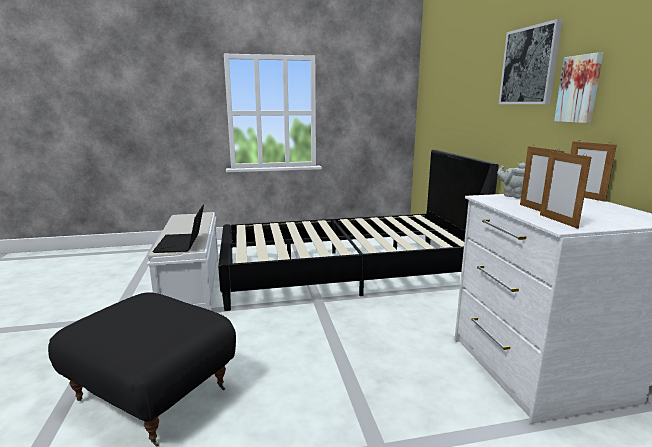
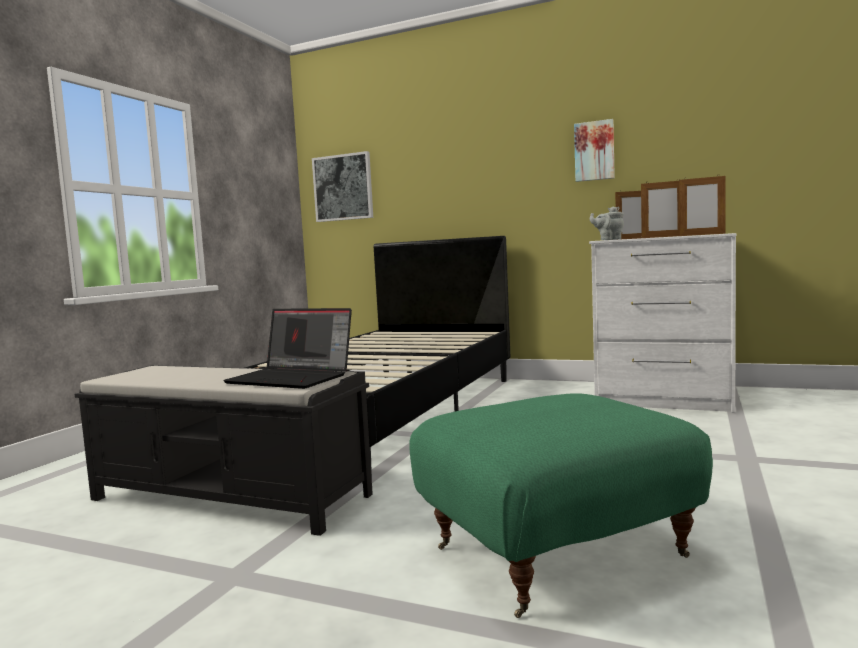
camera: 55 degrees left, 10 degrees down
(154, 393) = (556, 550): black ottoman -> green ottoman
(192, 287) = (231, 497): white bench -> black bench
(529, 66) = (523, 134): picture -> picture (343, 187)

